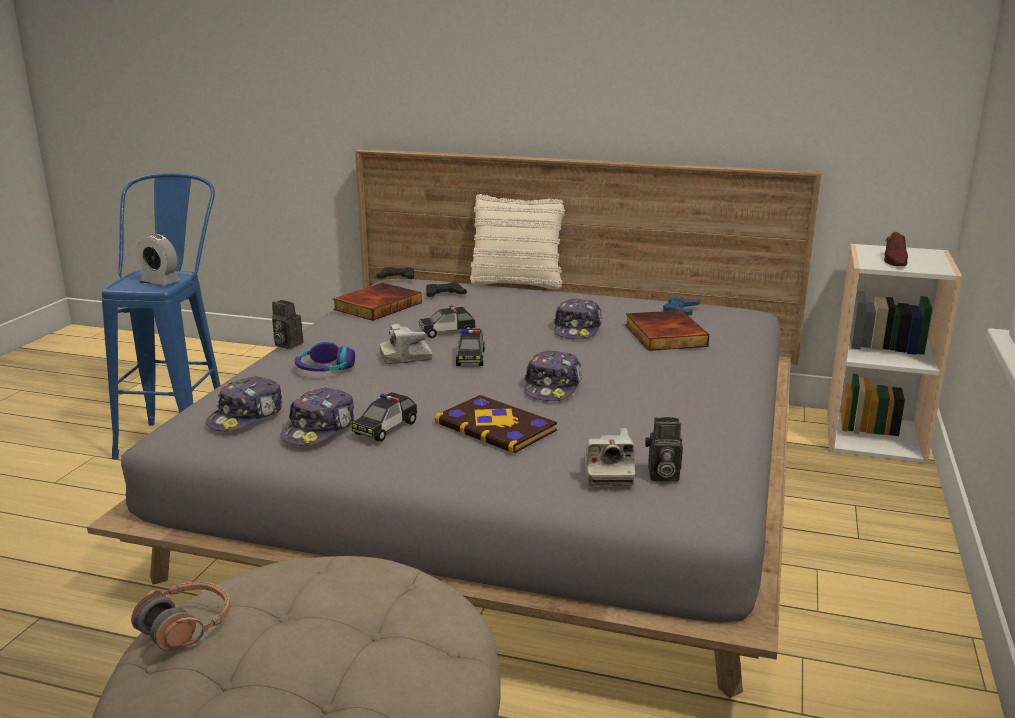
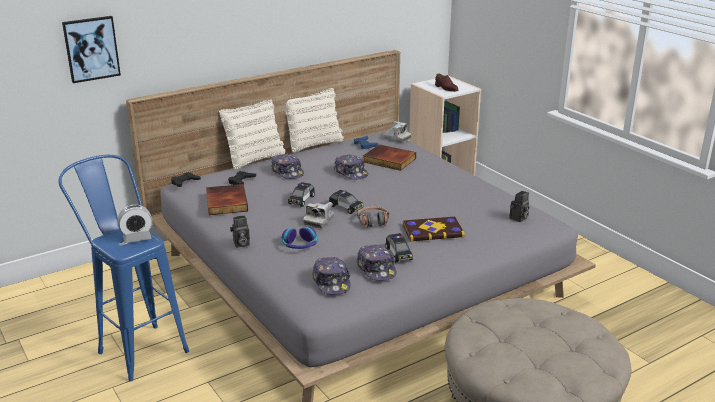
camera: 50 degrees left, 5 degrees up
(186, 626) = (492, 361): headphones -> headphones (373, 221)
(330, 73) = (91, 49): none -> picture
(553, 387) = (409, 204): cap -> cap (287, 172)
(608, 473) = (504, 226): camera -> camera (397, 138)
(625, 293) = (314, 145): none -> beige pillow

